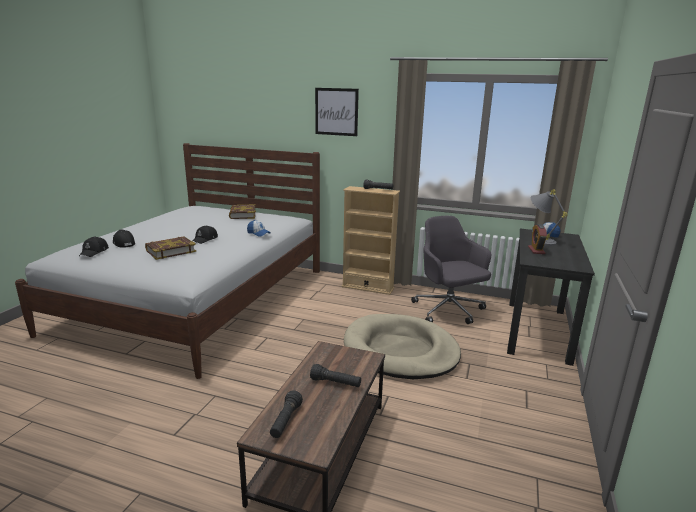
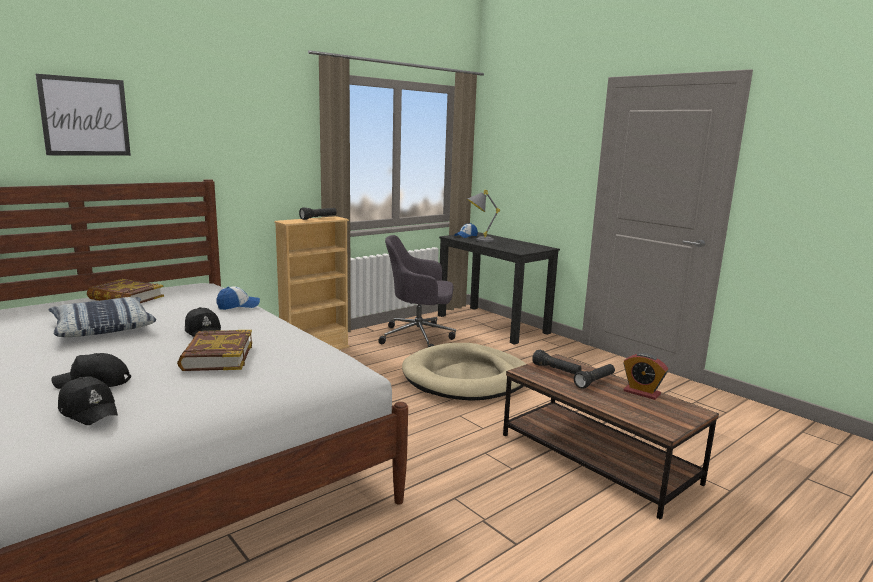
camera: 60 degrees left, 5 degrees down
(194, 224) = (103, 327): none -> pillow
(285, 421) = (647, 414): black flashlight -> black flashlight (556, 370)
(336, 112) = (230, 119): picture -> picture (85, 116)
(536, 250) = (498, 245): alarm clock -> alarm clock (641, 392)

